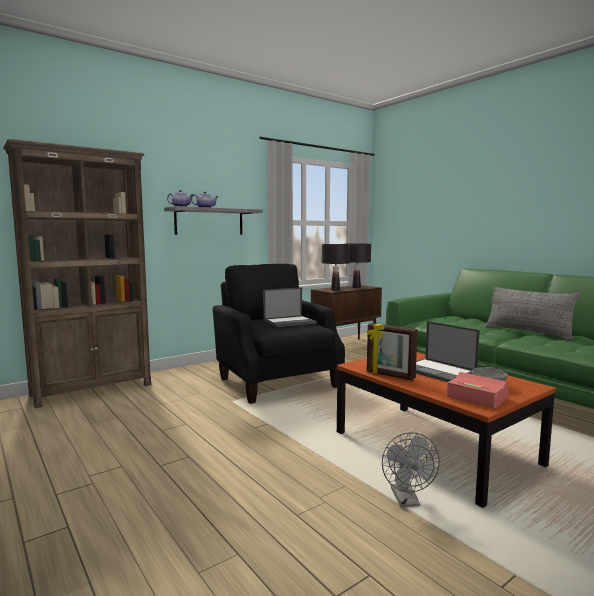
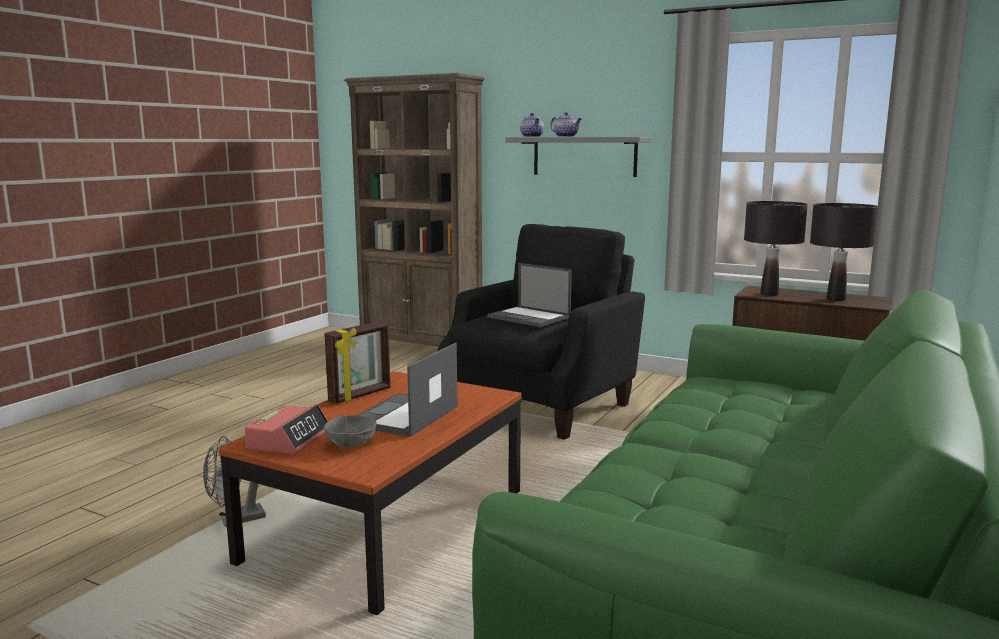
camera: 65 degrees right, 5 degrees up
(390, 375) = (361, 395): picture frame -> picture frame turned 150 degrees counterclockwise
(528, 332) = (757, 459): grey pillow -> none

